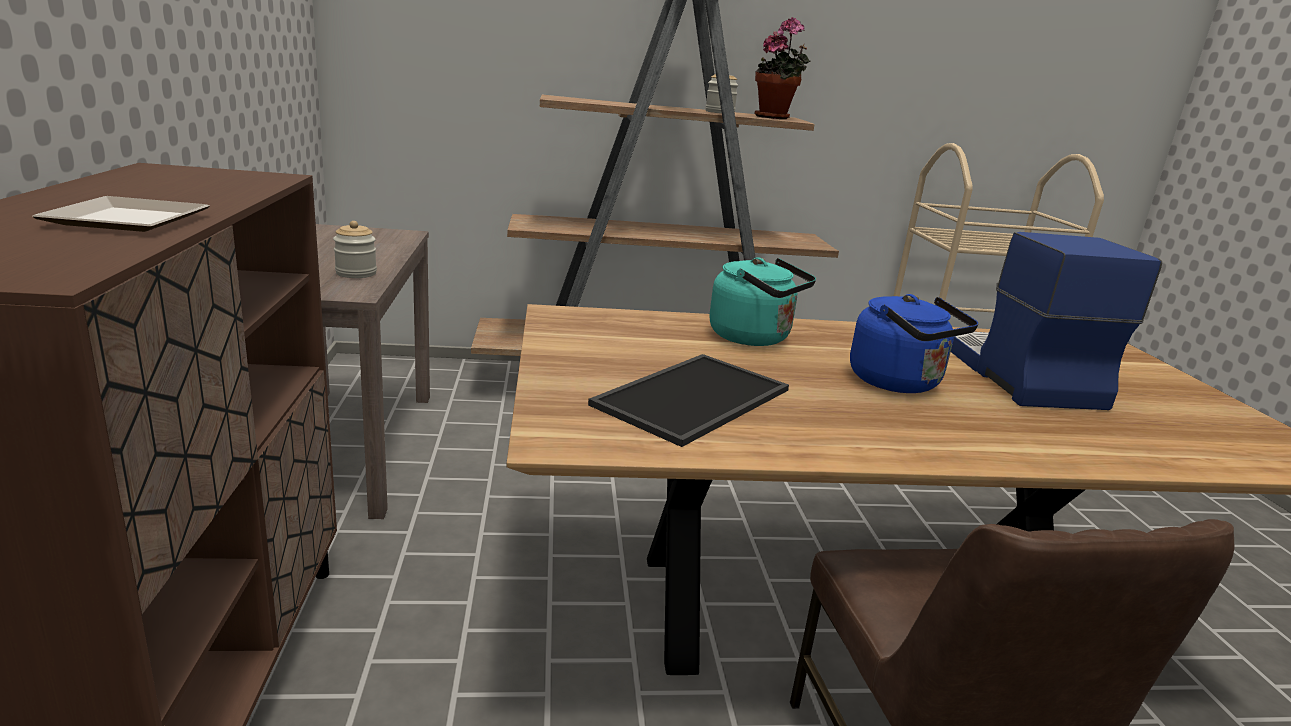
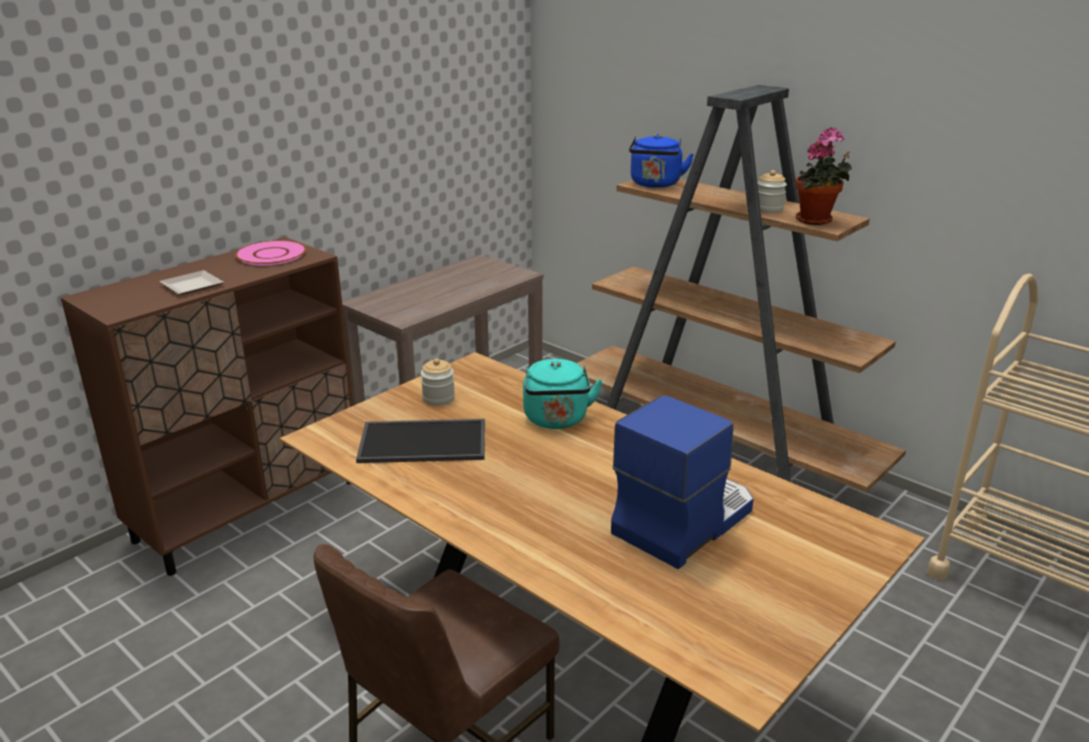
camera: 50 degrees right, 5 degrees up
(182, 179) = (271, 254): none -> pink plate
(356, 273) = (431, 304): jar -> jar (438, 398)
(899, 383) = (569, 485): blue kettle -> blue kettle (655, 184)

